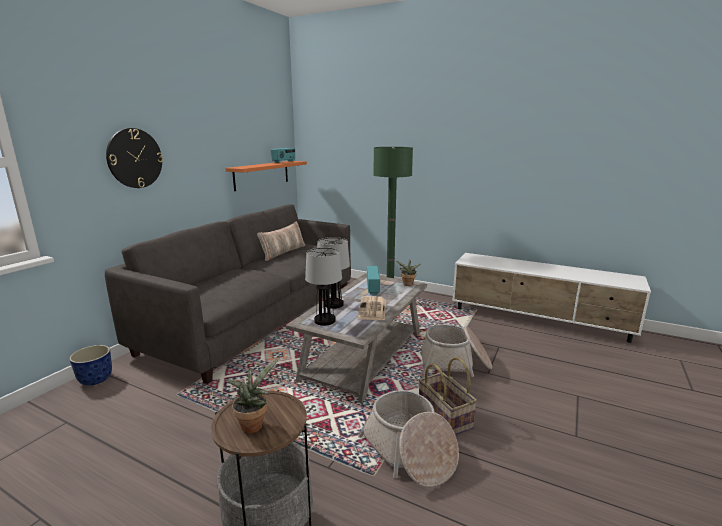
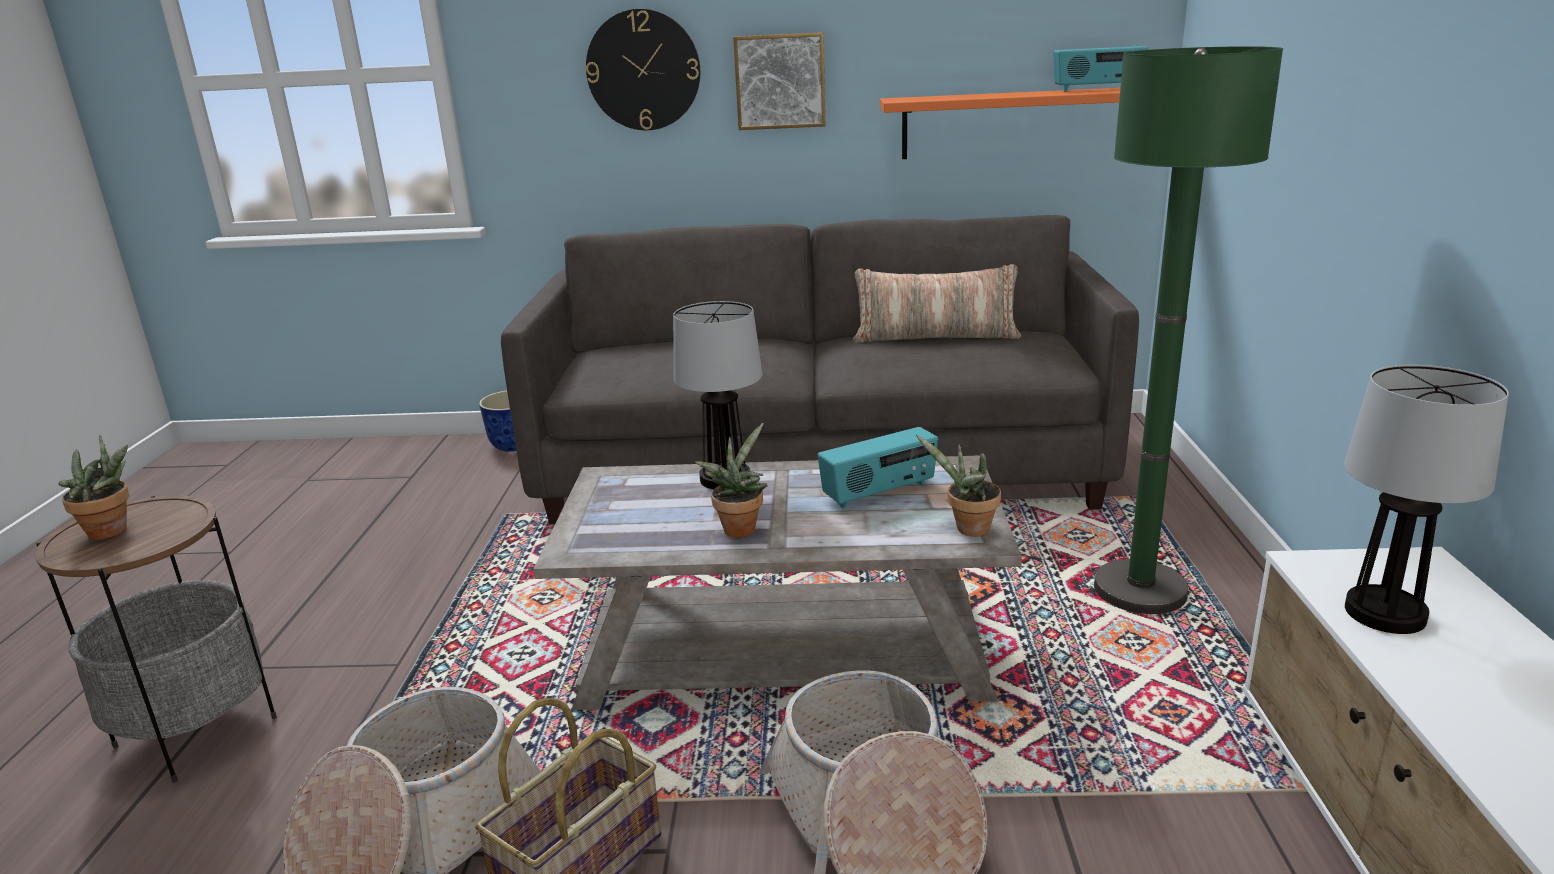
camera: 65 degrees right, 5 degrees up
(191, 162) = (780, 81): none -> picture
(325, 321) = (628, 495): table lamp -> table lamp (1385, 614)
(372, 309) = (739, 527): newspaper -> potted plant

